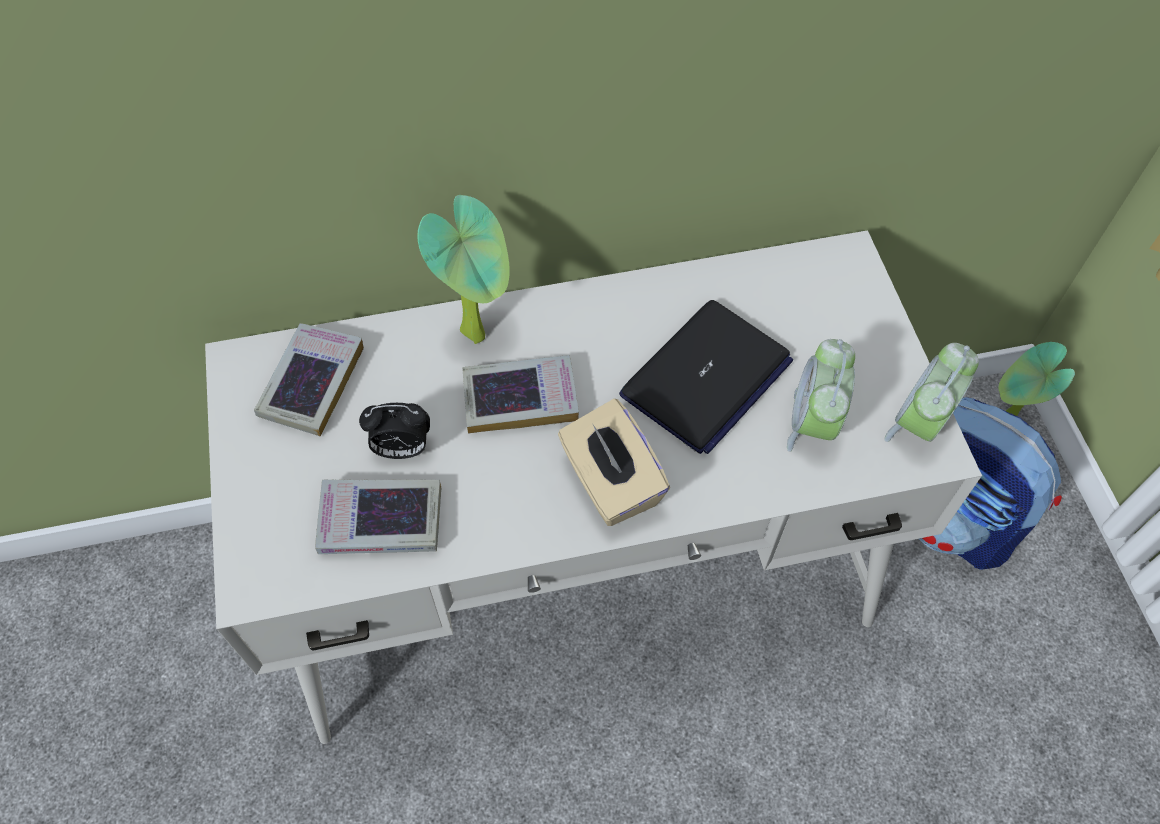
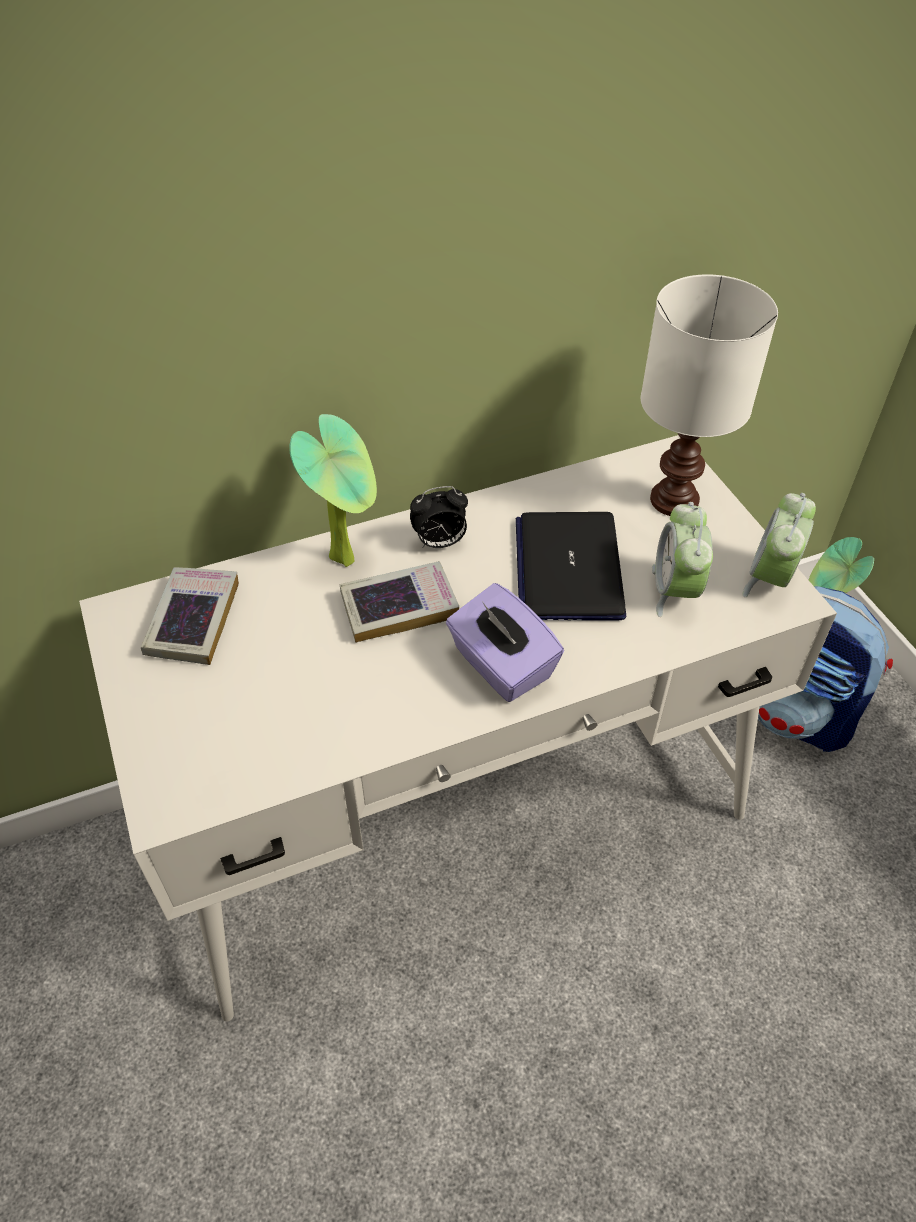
camera: 10 degrees left, 10 degrees down
(381, 521) = (285, 731): book -> none
(401, 449) = (293, 665): alarm clock -> alarm clock (439, 543)
(610, 482) = (501, 665): beige tissue box -> purple tissue box
(706, 378) = (568, 567): laptop -> laptop turned 150 degrees clockwise
(837, 311) = (672, 499): none -> white table lamp

